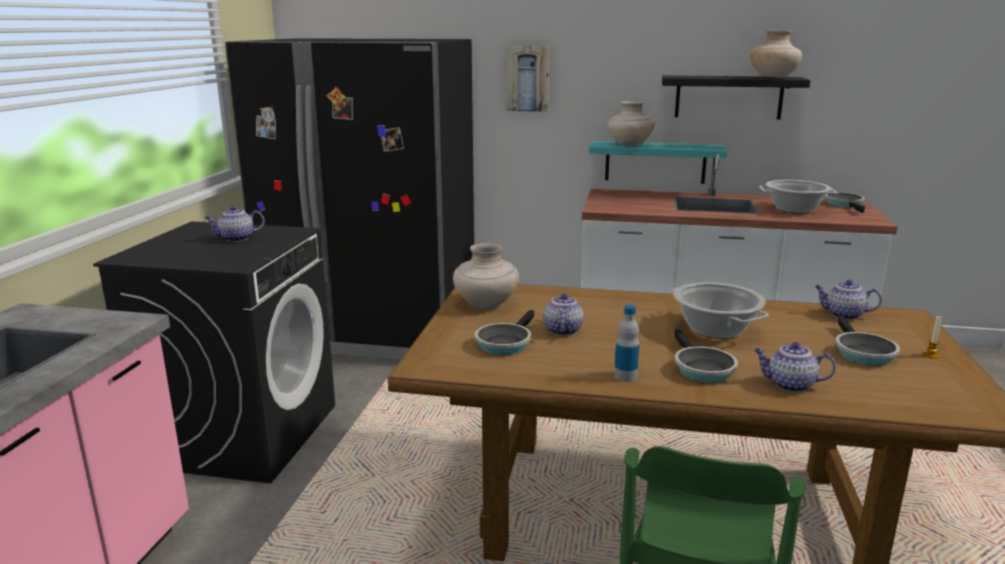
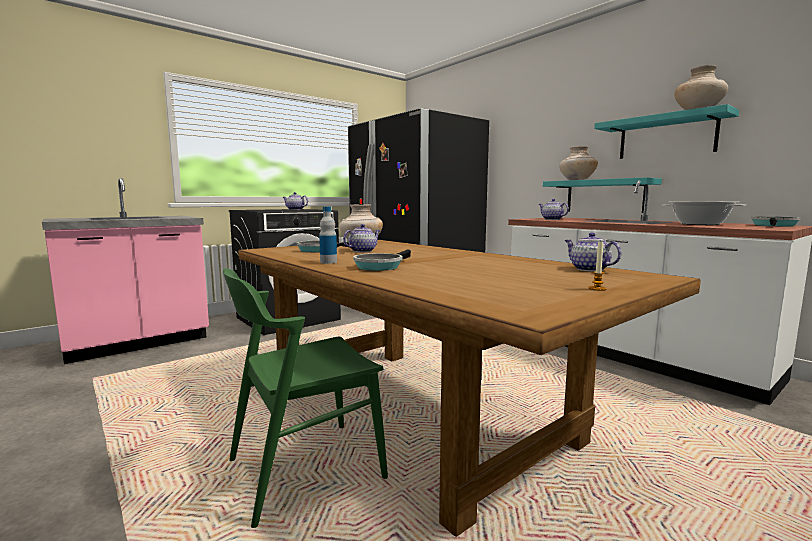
camera: 40 degrees right, 10 degrees down
(528, 78) = (520, 141): picture -> none
(715, 329) = (453, 261): cooking pot -> none
(728, 97) = (666, 137): black shelf -> turquoise shelf
(789, 385) = (409, 277): teapot -> teapot (551, 219)
(862, 353) = (529, 279): frying pan -> none

